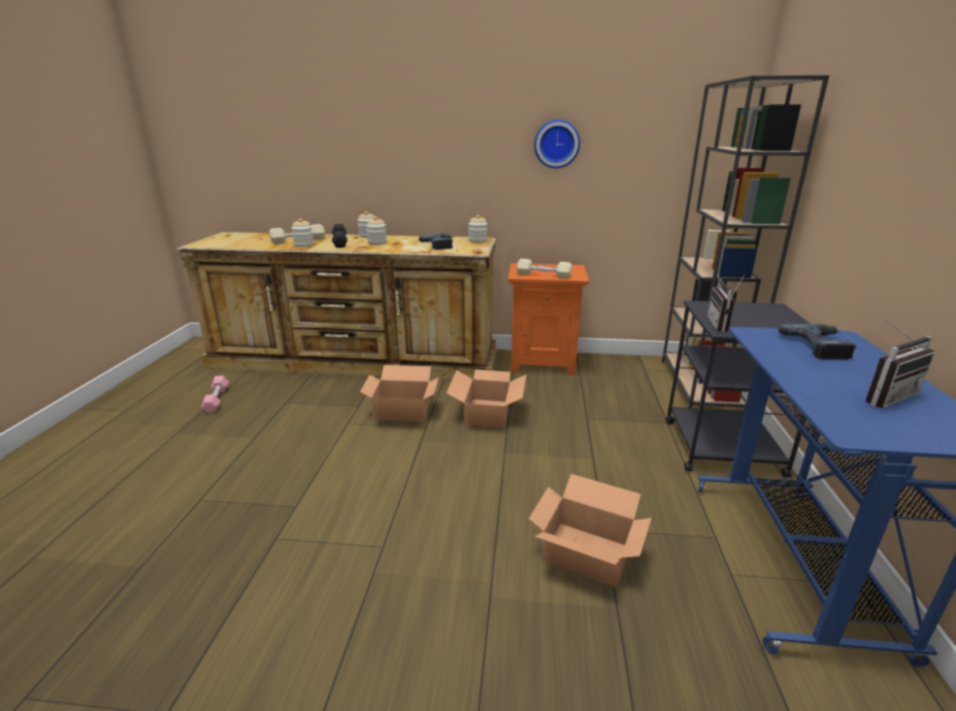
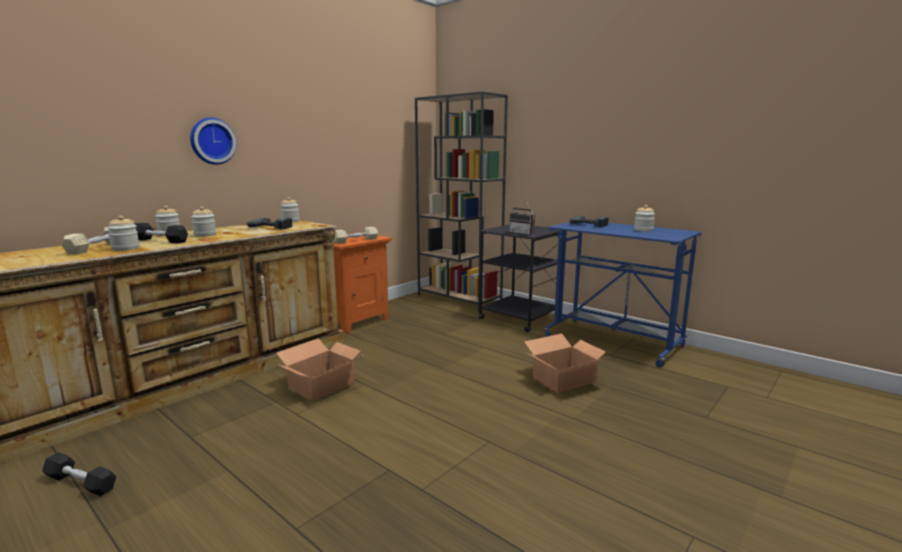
camera: 55 degrees left, 10 degrees down
(216, 399) = (81, 483): pink dumbbell -> black dumbbell
(488, 413) = (384, 357): cardboard box -> none
(556, 144) = (329, 135): wall clock -> wall clock (212, 141)
(883, 395) = (643, 230): radio -> jar

